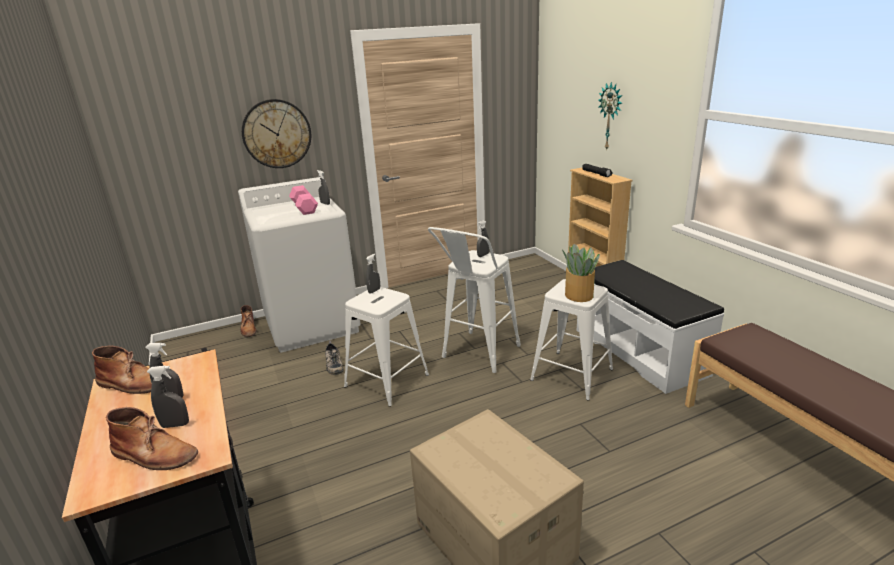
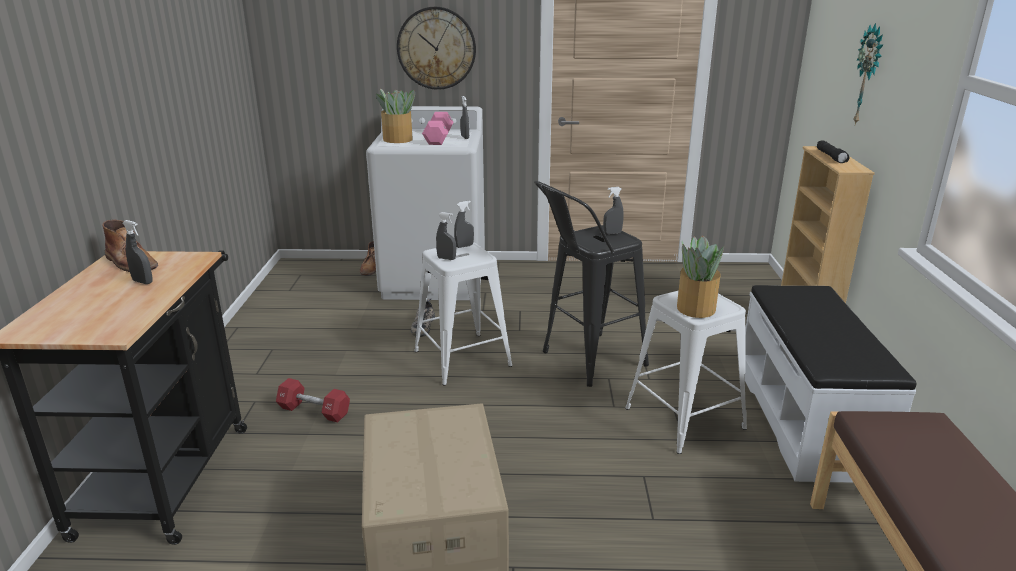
camera: 25 degrees right, 0 degrees up
(155, 454) = (83, 320): brown boot -> none
(175, 425) = (122, 303): grey spray bottle -> grey spray bottle (446, 258)
(271, 215) = (398, 140): none -> potted plant
(300, 464) = (314, 411): none -> red dumbbell
(476, 355) = (585, 362): white stool -> black stool

